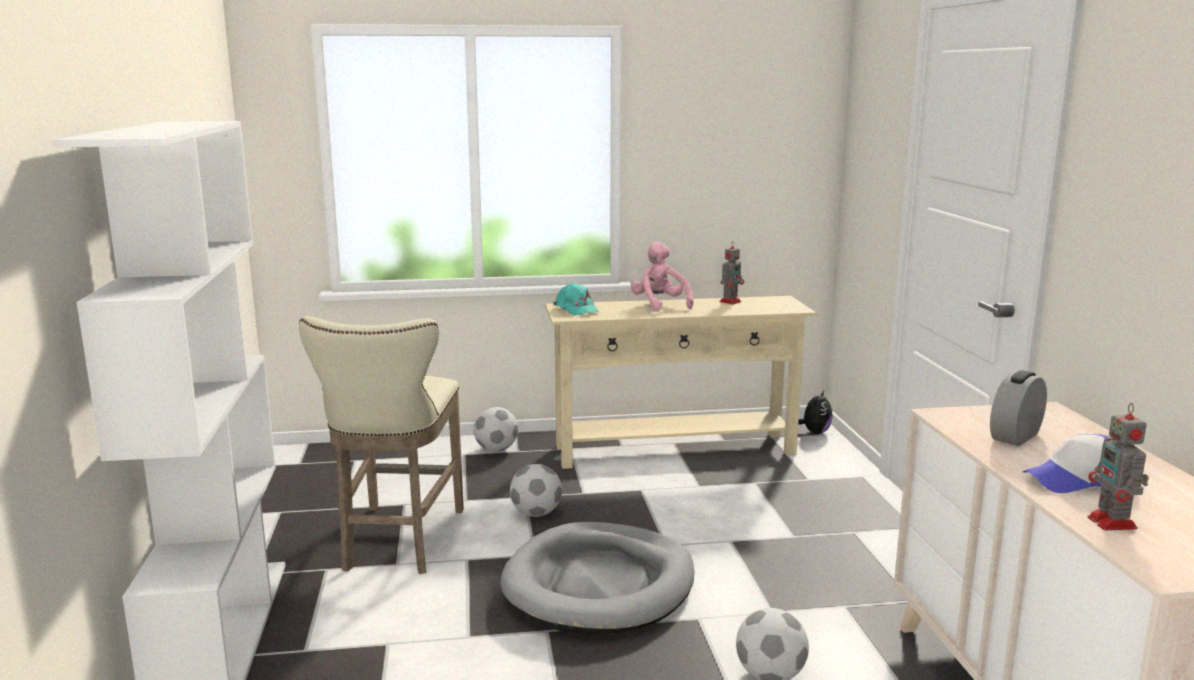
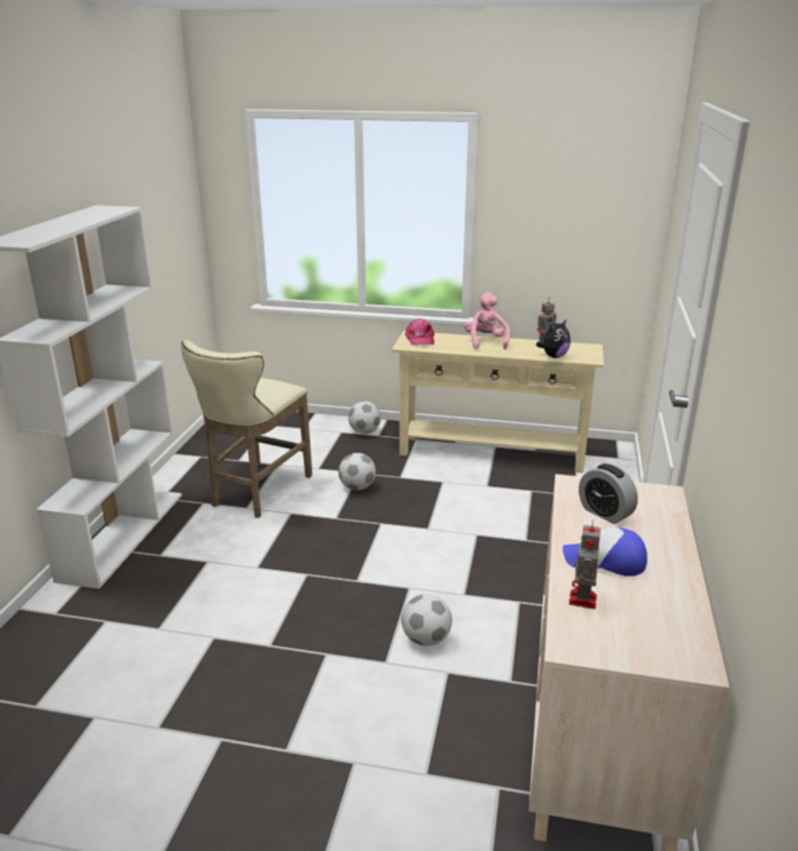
camera: 20 degrees right, 10 degrees up
(576, 309) = (420, 339): turquoise cap -> pink cap
(599, 585) = (362, 549): grey dog bed -> none
(814, 432) = (614, 455): plush toy -> plush toy (553, 356)
(1015, 436) = (605, 513): alarm clock -> alarm clock turned 105 degrees counterclockwise

